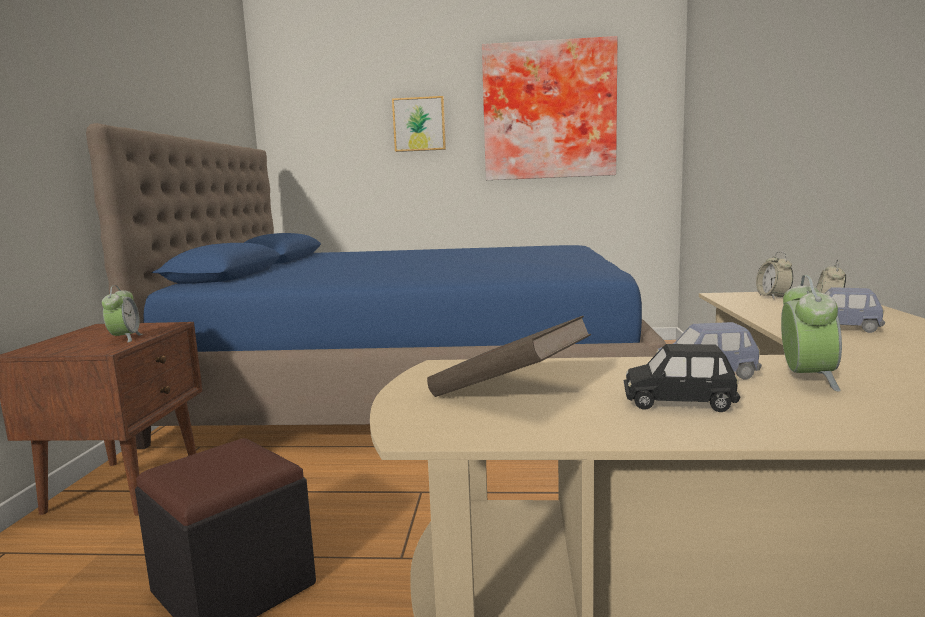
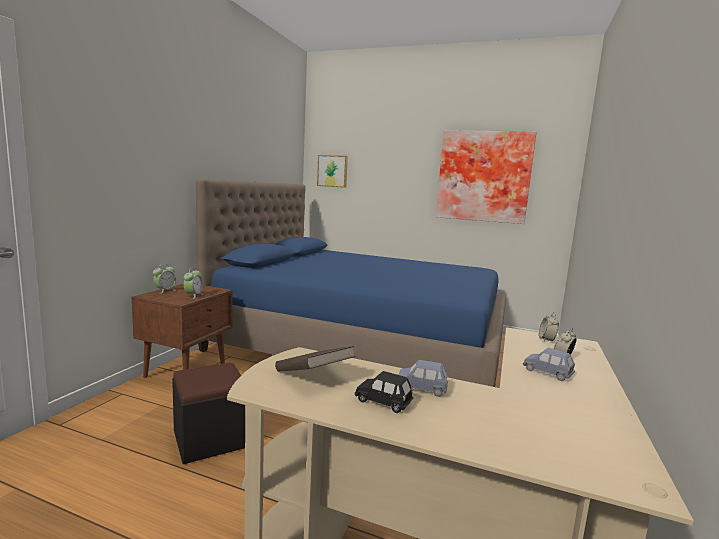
camera: 15 degrees right, 0 degrees up
(419, 124) = (399, 177): picture -> picture (332, 171)
(806, 379) = (469, 404): alarm clock -> alarm clock (165, 291)

